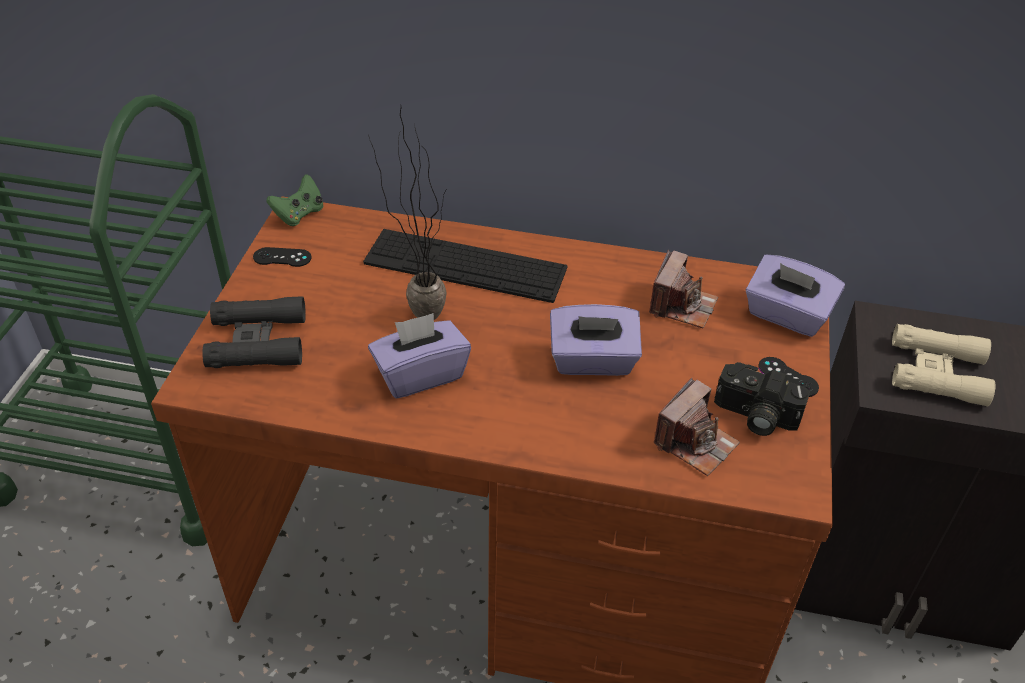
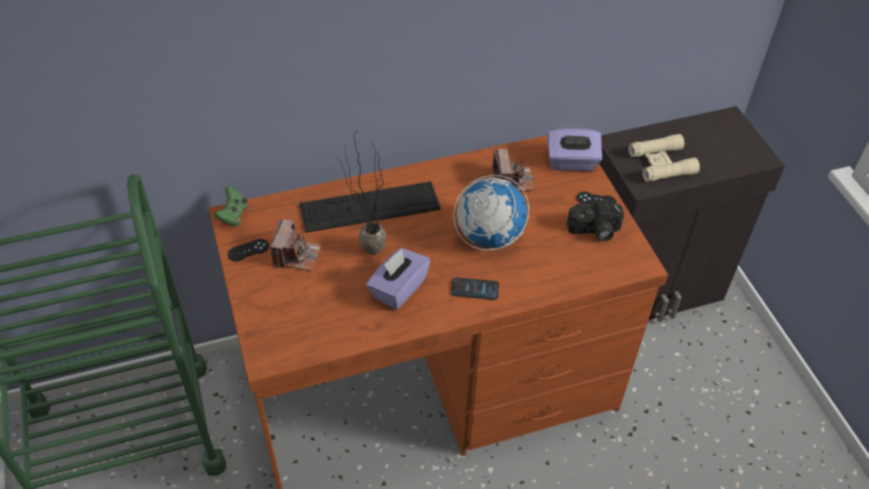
camera: 30 degrees left, 5 degrees up
(257, 341) = (282, 313): black binoculars -> none
(520, 418) = (475, 289): none -> phone
(592, 361) = (488, 237): purple tissue box -> globe
(695, 443) = (575, 260): camera -> camera (296, 255)

